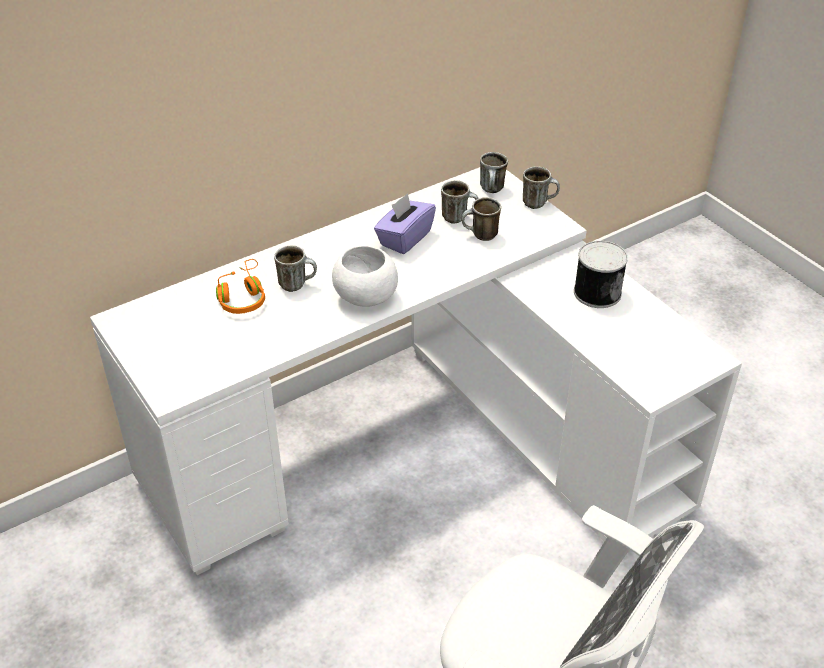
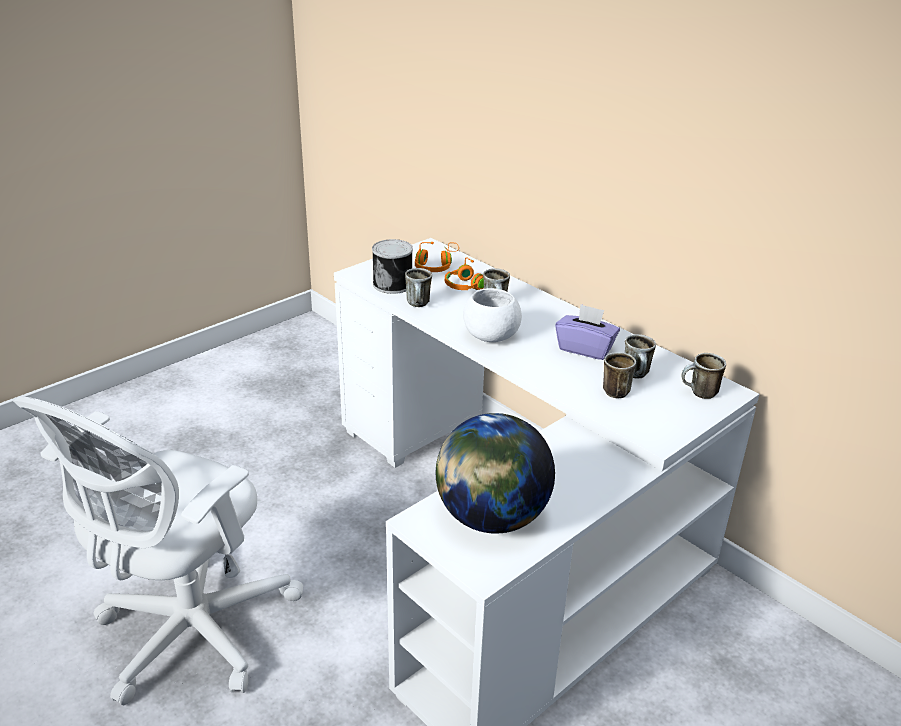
camera: 80 degrees right, 10 degrees down
(177, 320) = (436, 265): none -> orange headphones
(539, 203) = (696, 425): mug -> mug (419, 305)
(596, 292) = (571, 482): can -> can (393, 284)
(644, 345) = (491, 518): none -> globe

